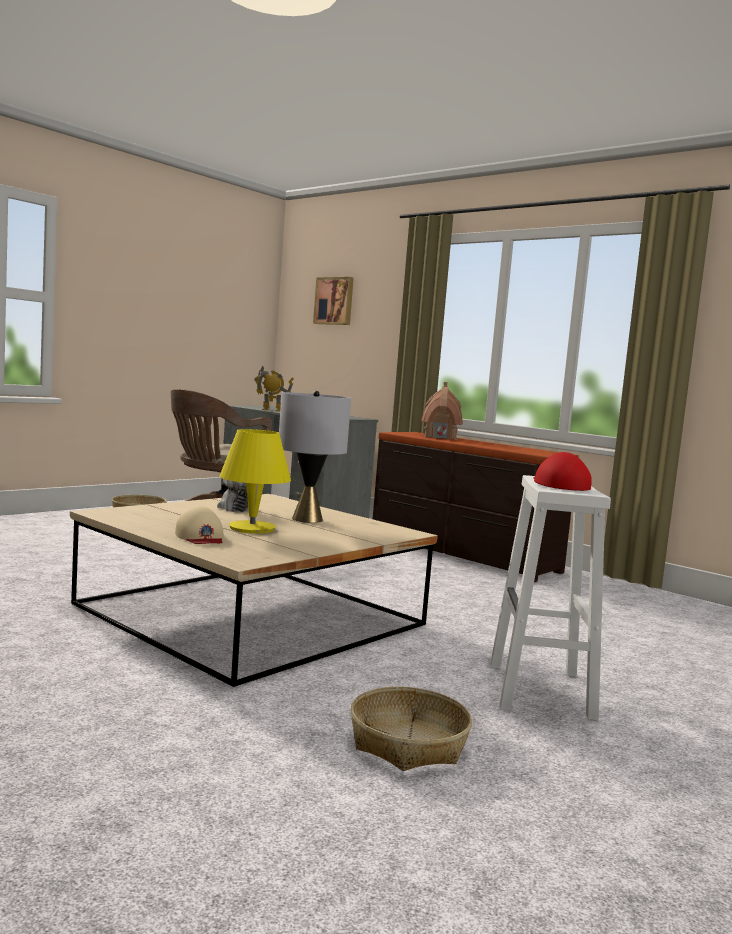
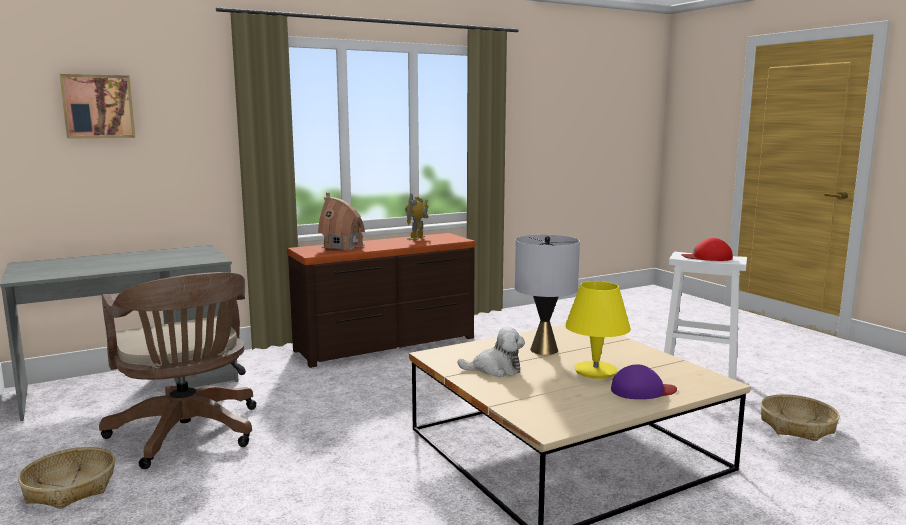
camera: 70 degrees left, 5 degrees up
(200, 537) = (642, 391): beige cap -> purple cap
(272, 410) = (105, 269): toy robot -> toy robot (416, 238)

